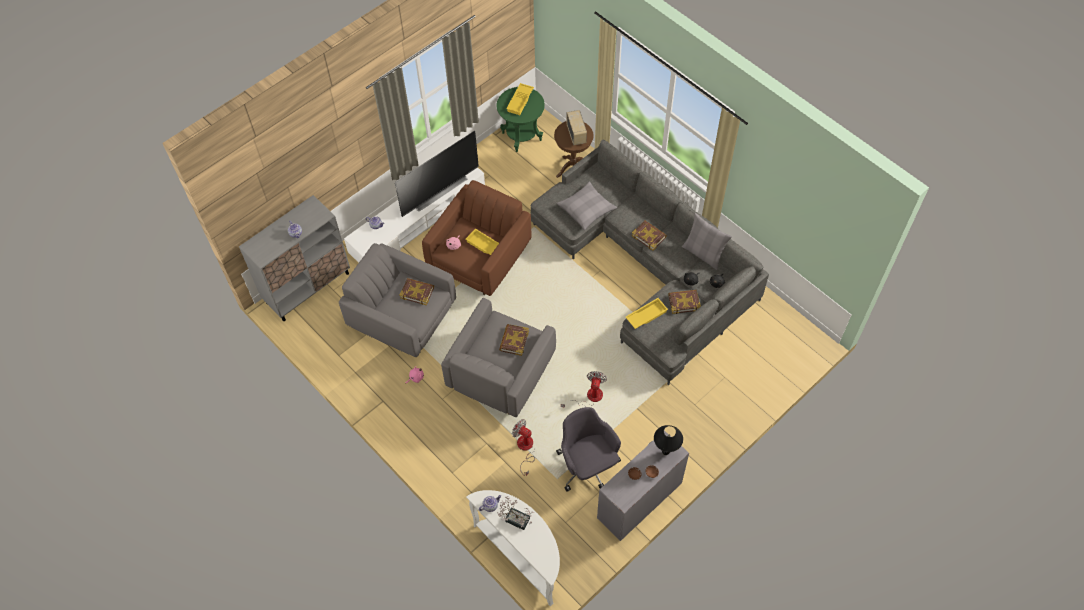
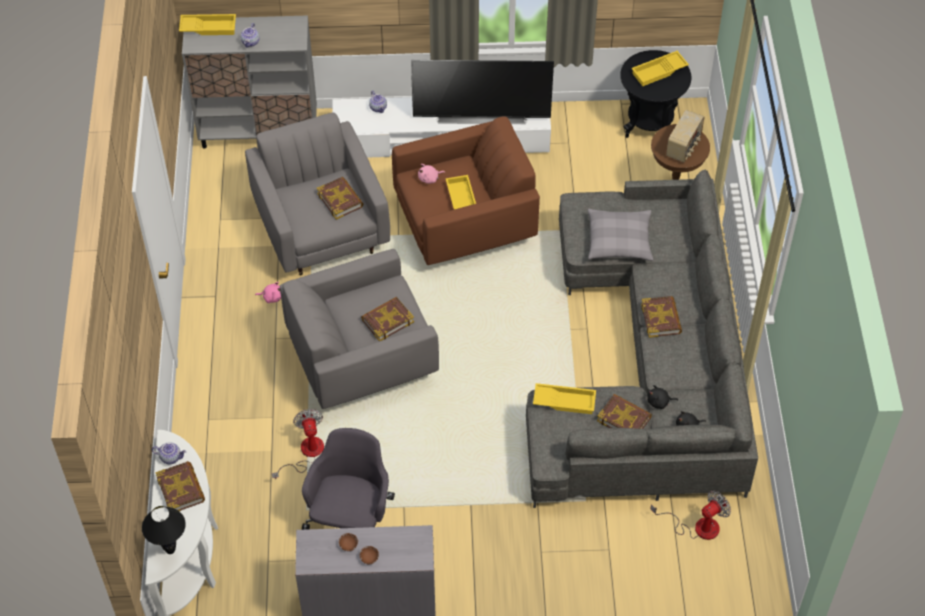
camera: 40 degrees right, 5 degrees down
(260, 241) = (209, 27): none -> yellow tray
(515, 518) = (181, 489): potted plant -> book
(522, 137) = (649, 125): green side table -> black side table
(589, 397) = (430, 453): fan -> fan (697, 526)
(665, 452) = (408, 548): black table lamp -> black table lamp (171, 550)
(703, 254) = (706, 383): grey pillow -> none

